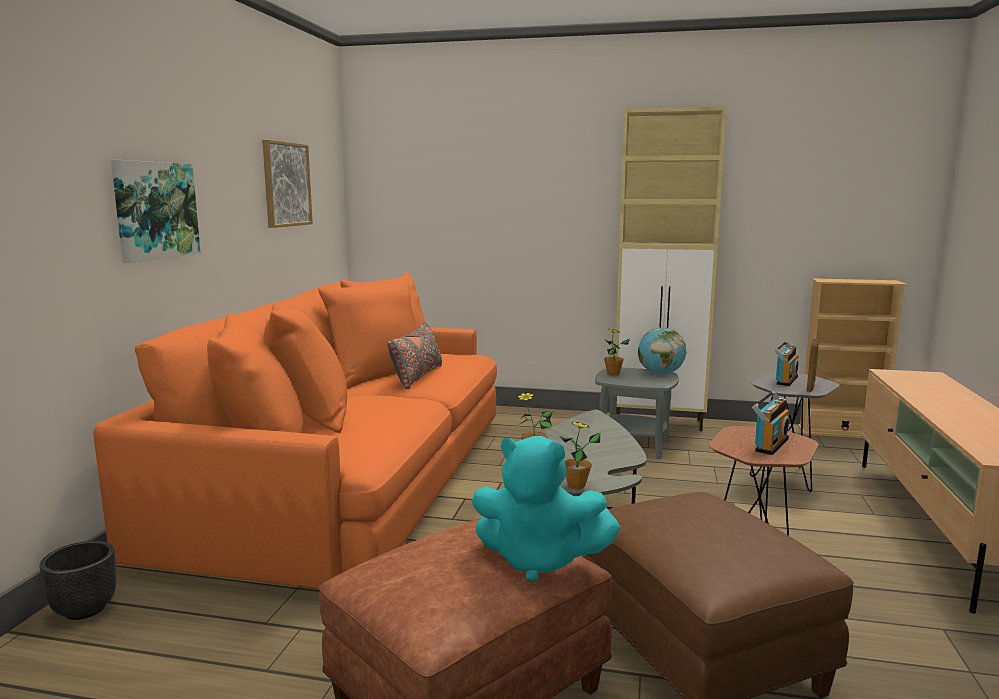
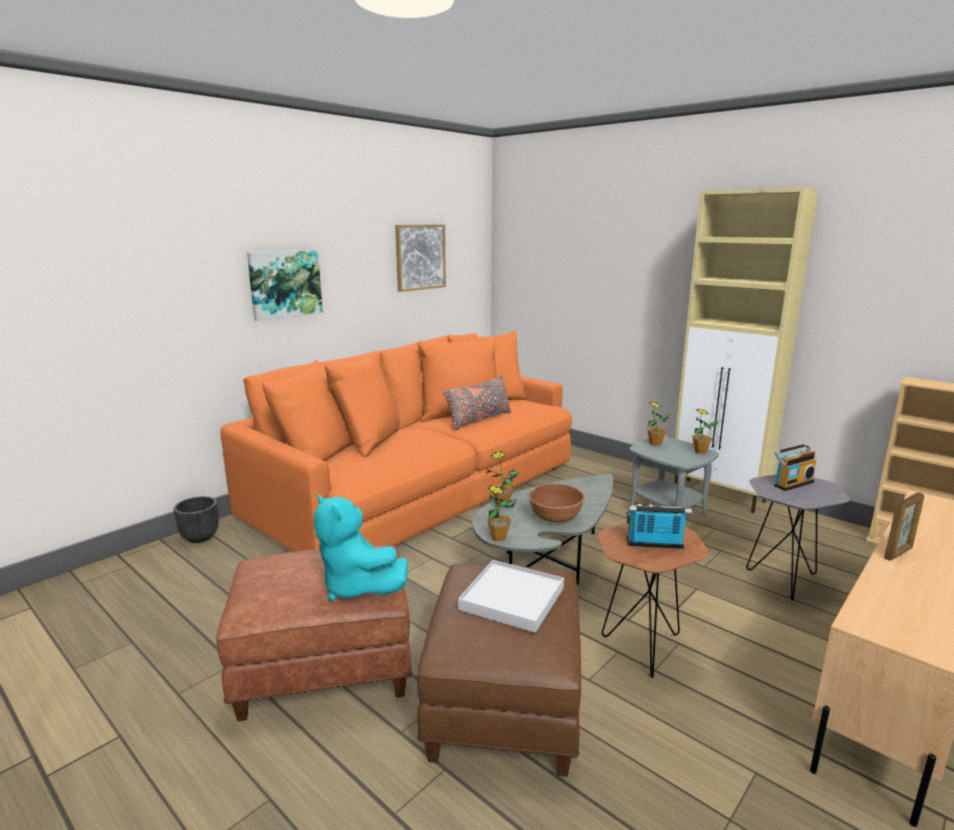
camera: 30 degrees right, 5 degrees up
(603, 456) = (555, 518): none -> brown bowl
(660, 374) = (700, 451): globe -> potted plant
(709, 523) = (512, 599): none -> white tray
(769, 444) = (655, 545): radio -> radio turned 150 degrees counterclockwise
(810, 387) = (807, 497): picture frame -> picture frame (898, 553)

